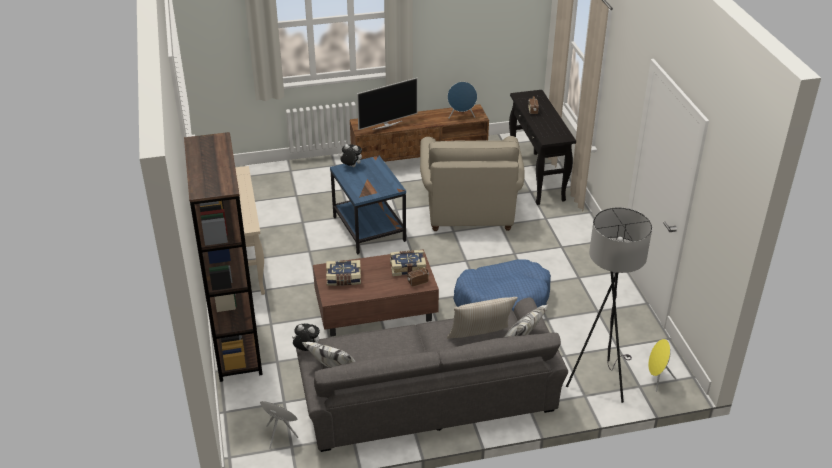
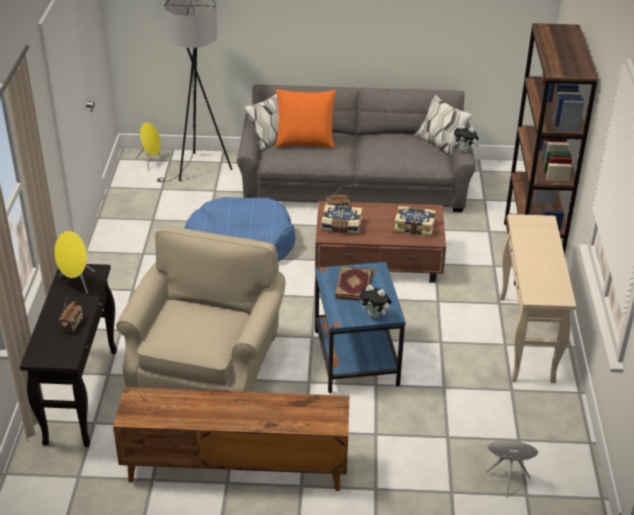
camera: 165 degrees left, 0 degrees up
(280, 434) = (489, 179): yellow speaker -> yellow speaker (77, 283)
(372, 183) = (354, 285): none -> book
(387, 125) = (290, 408): television -> none
(461, 116) = (162, 402): blue speaker -> blue speaker (507, 478)
(480, 340) = (305, 142): beige pillow -> orange pillow

